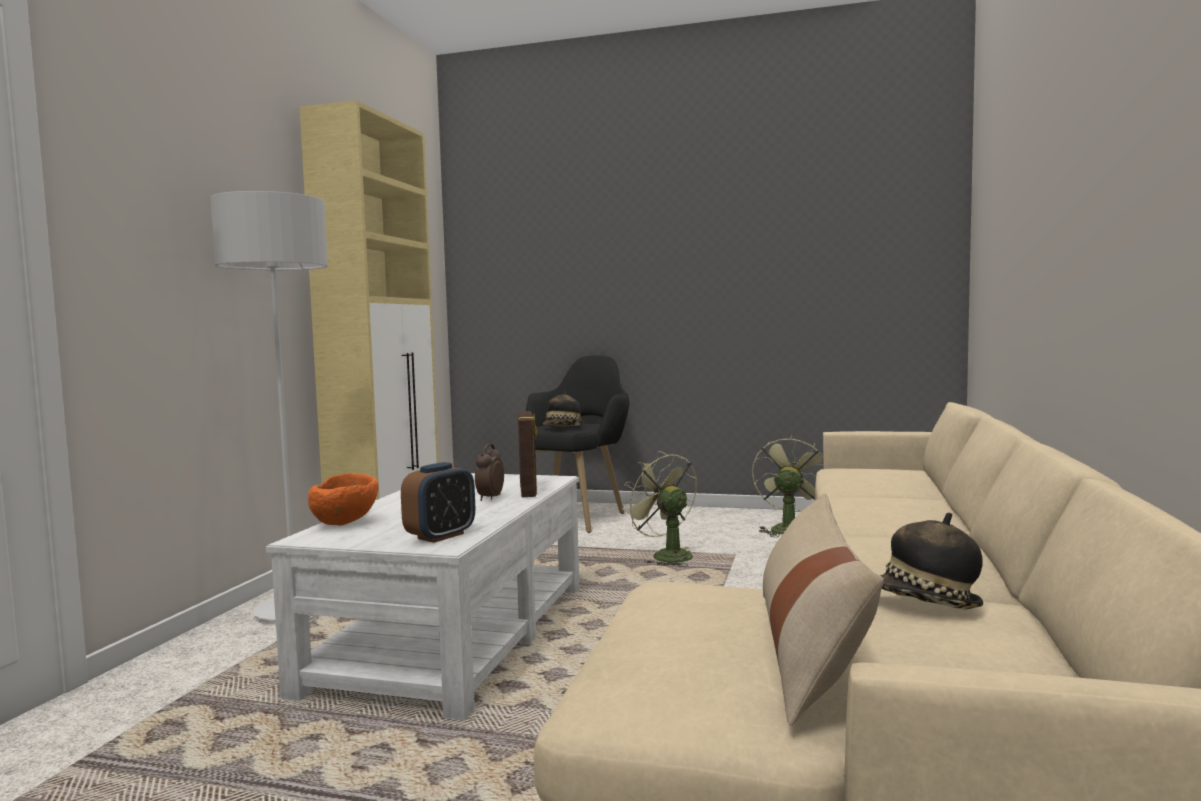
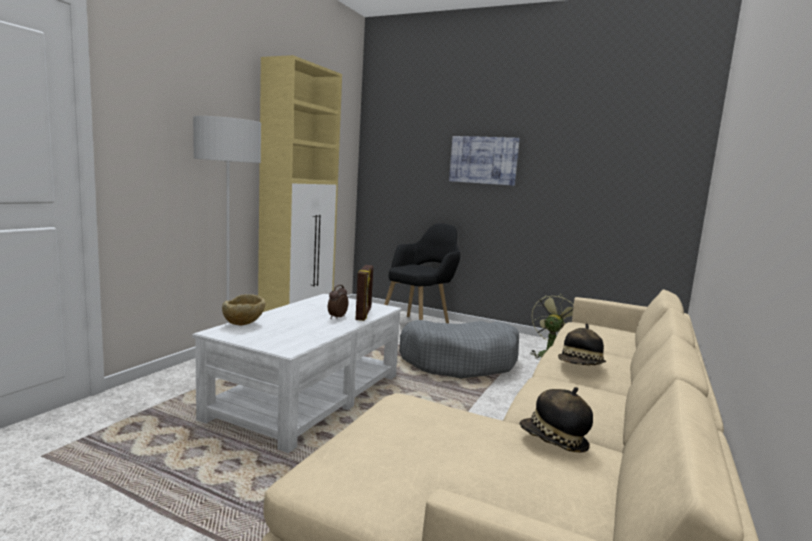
camera: 10 degrees right, 5 degrees up
(345, 524) = (243, 324): orange bowl -> beige bowl
(440, 536) = (290, 342): alarm clock -> none
(563, 428) = (414, 270): hat -> hat (581, 366)
(645, 254) = (483, 160): none -> picture
(665, 556) = (460, 362): green fan -> grey dog bed
(810, 650) = (453, 464): beige pillow -> none

